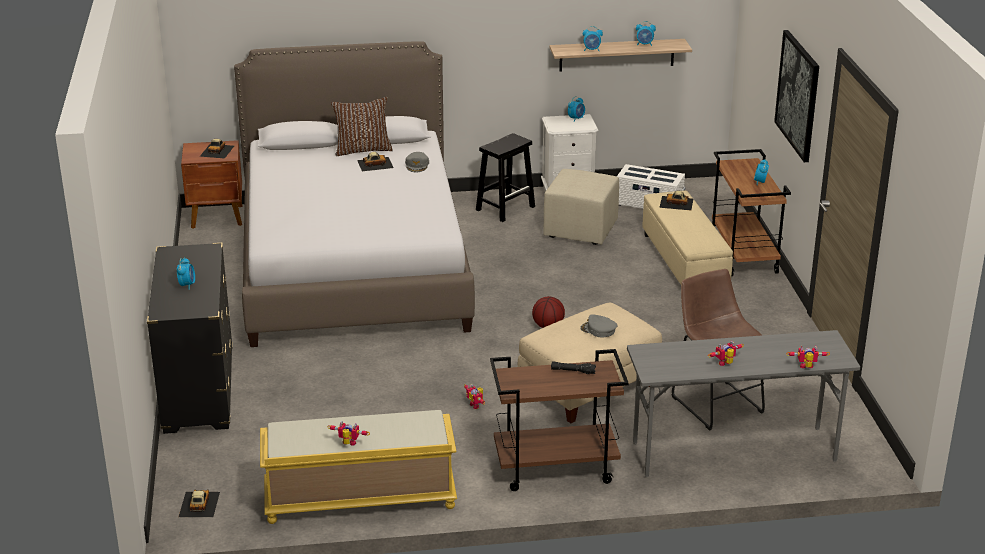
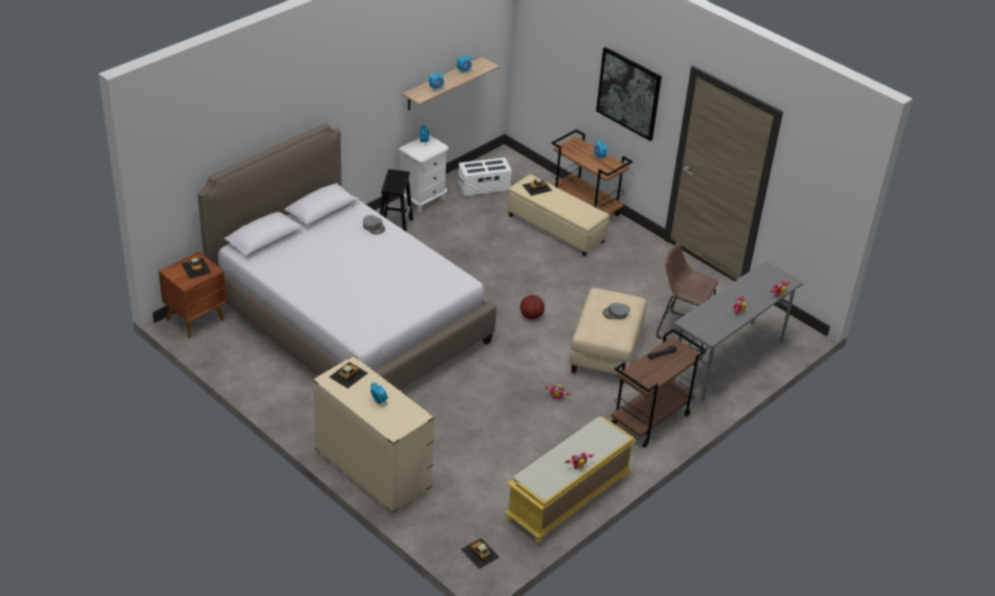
camera: 40 degrees left, 10 degrees up
(198, 390) = (372, 471): black dresser -> beige dresser
(362, 150) = (318, 227): brown pillow -> none
(375, 164) = (343, 237): toy car -> toy car (348, 375)
(580, 229) = (464, 227): beige ottoman -> none

